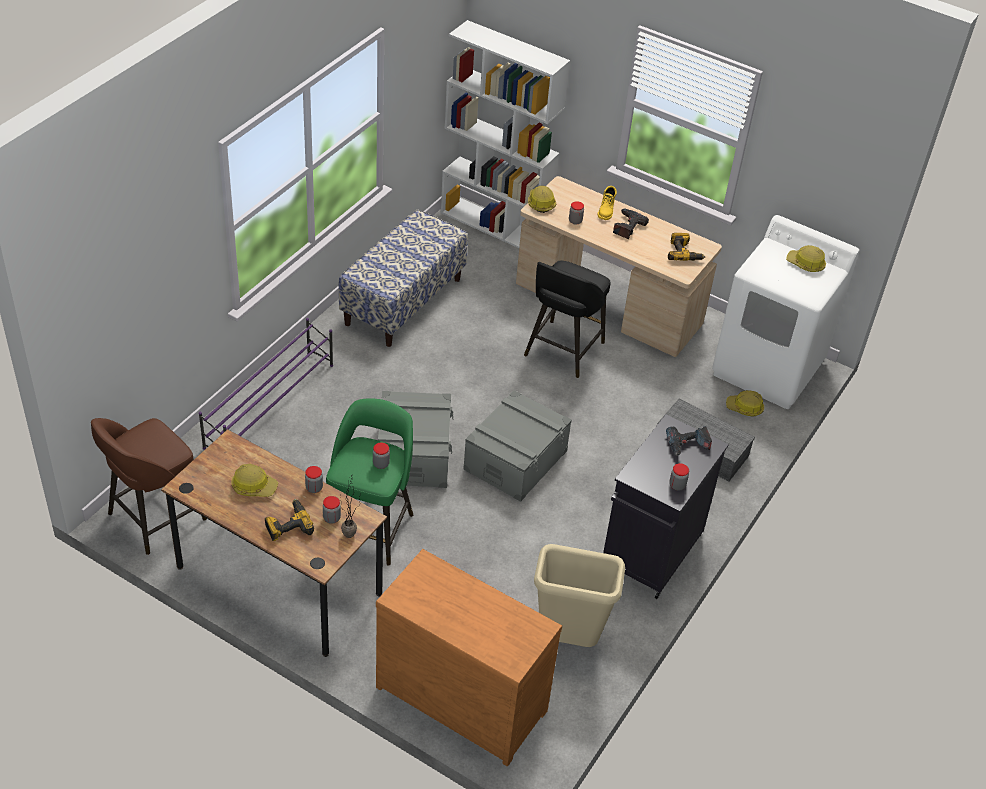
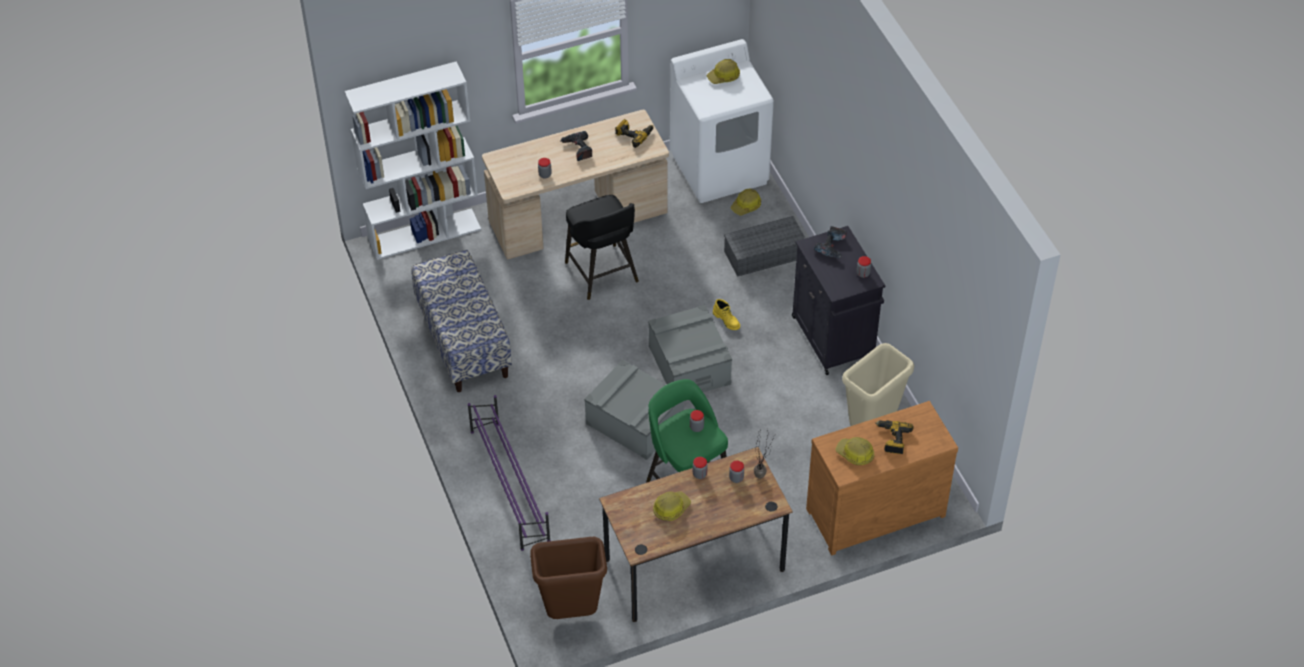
camera: 50 degrees left, 5 degrees up
(154, 518) = (571, 614): brown stool -> brown trash can
(288, 525) = (723, 506): power drill -> power drill (892, 439)
(540, 203) = (506, 183): hard hat -> hard hat (855, 454)
(606, 211) = (549, 150): yellow boot -> yellow boot (727, 320)

